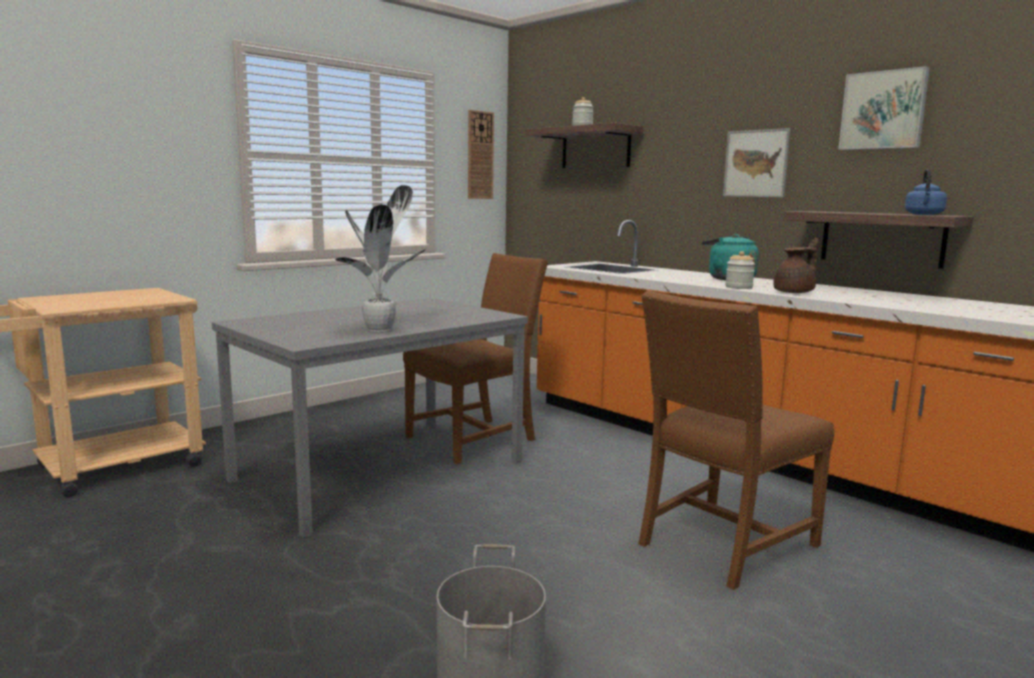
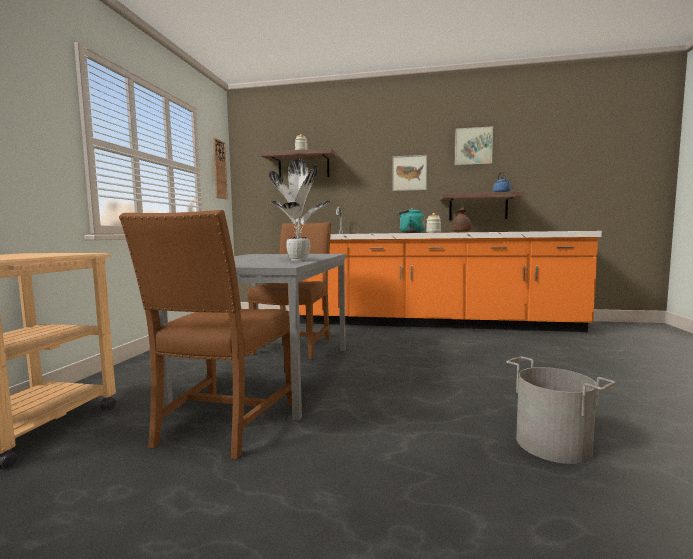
camera: 35 degrees left, 5 degrees down
(722, 544) = (499, 357): brown chair -> brown chair (223, 424)

